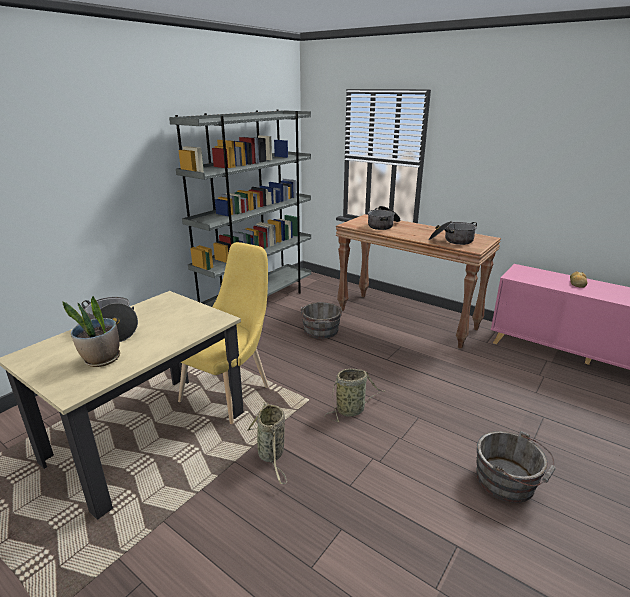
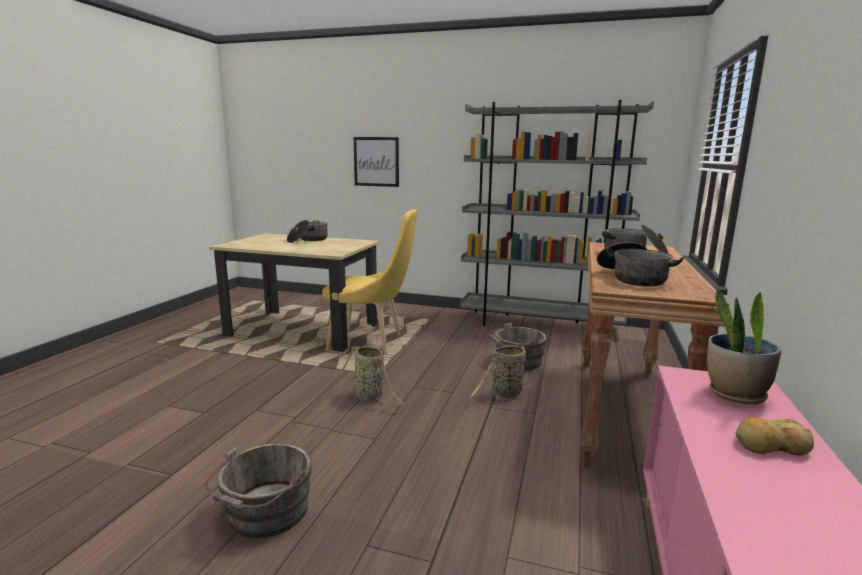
camera: 70 degrees right, 10 degrees down
(58, 196) = (376, 161): none -> picture
(101, 359) = (265, 243): potted plant -> potted plant (735, 394)
(271, 455) = (291, 372): basket -> basket (505, 394)

